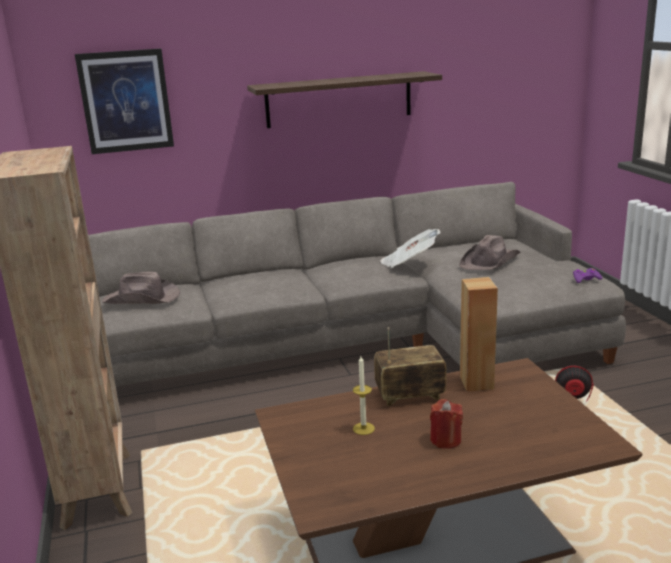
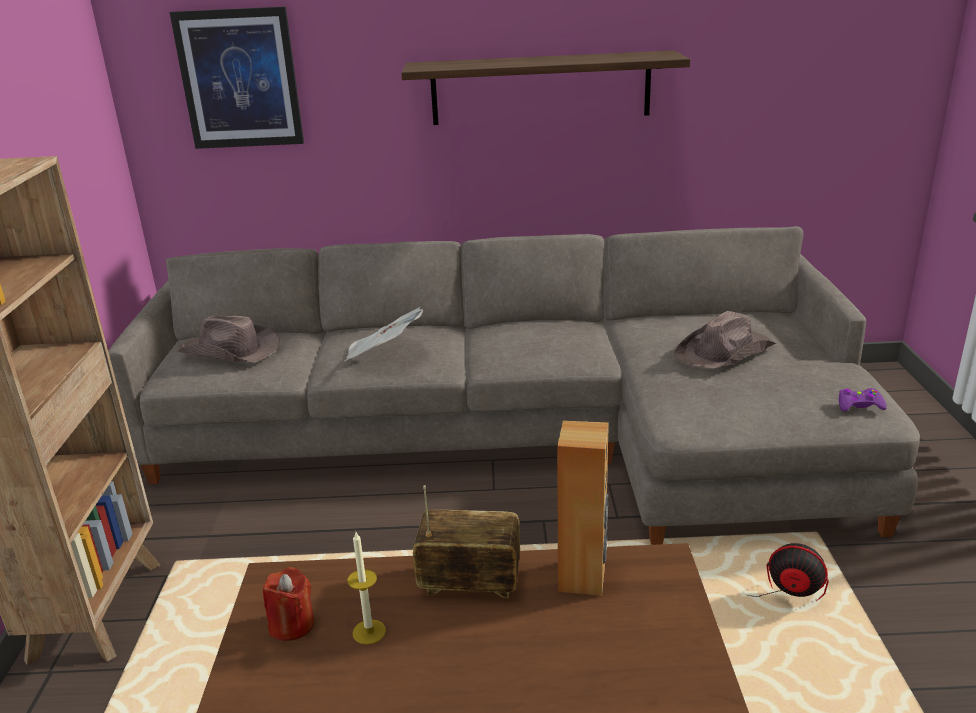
camera: 15 degrees right, 5 degrees up
(409, 263) = (606, 339): newspaper -> newspaper (383, 355)
(445, 440) = (472, 682): red candle -> red candle (292, 625)

